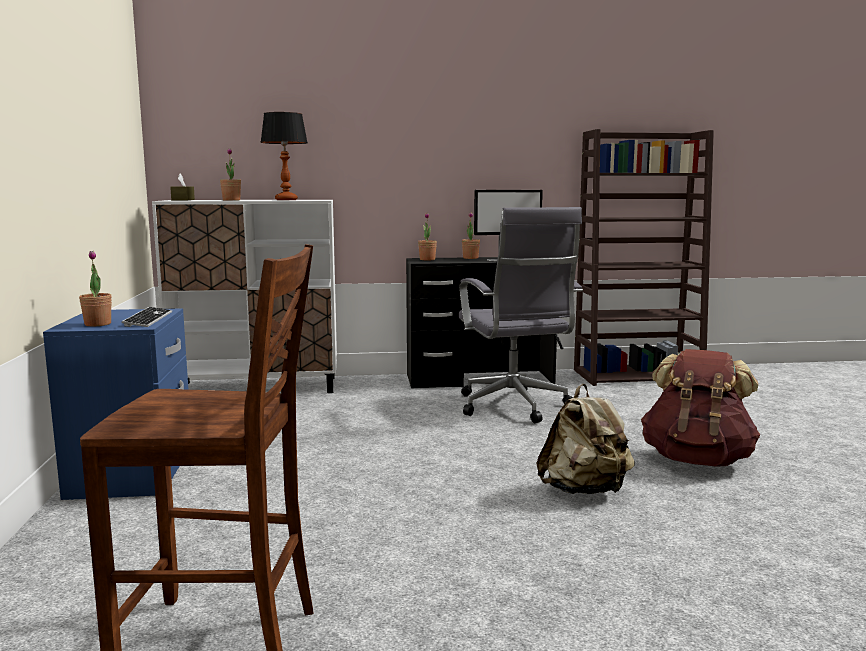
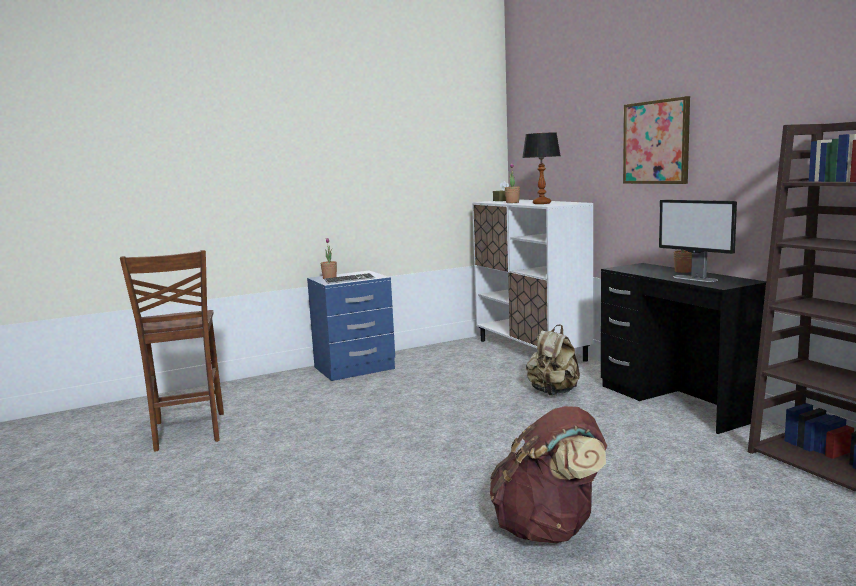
camera: 70 degrees right, 0 degrees up
(418, 137) = (656, 142): none -> picture
(427, 259) = (640, 267): potted plant -> none
(514, 407) = (606, 429): grey office chair -> none
(584, 490) = (421, 484): beige backpack -> beige backpack (553, 393)

